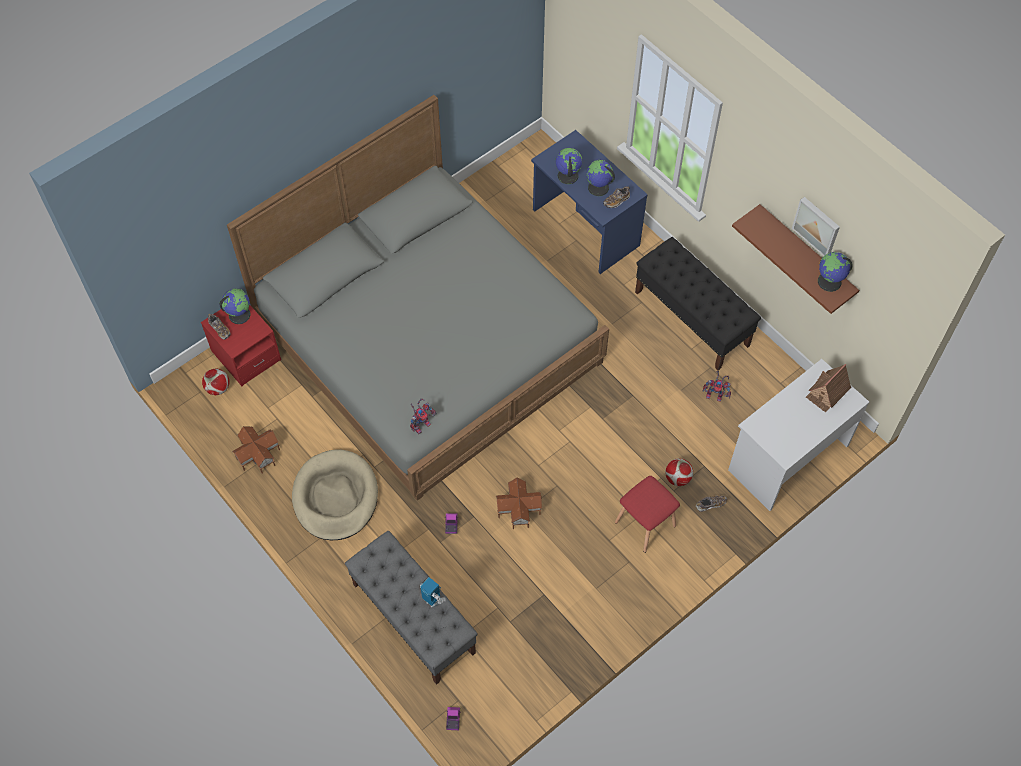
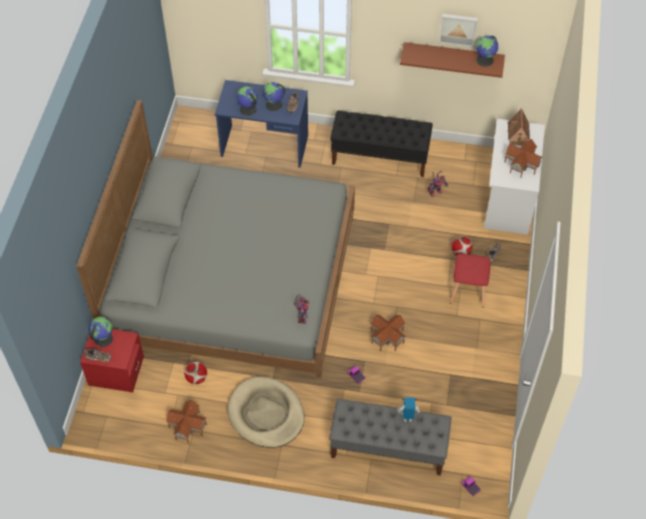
camera: 40 degrees left, 5 degrees down
(218, 388) = (117, 405): football -> football (196, 378)
(798, 428) = (522, 164): none -> toy house

